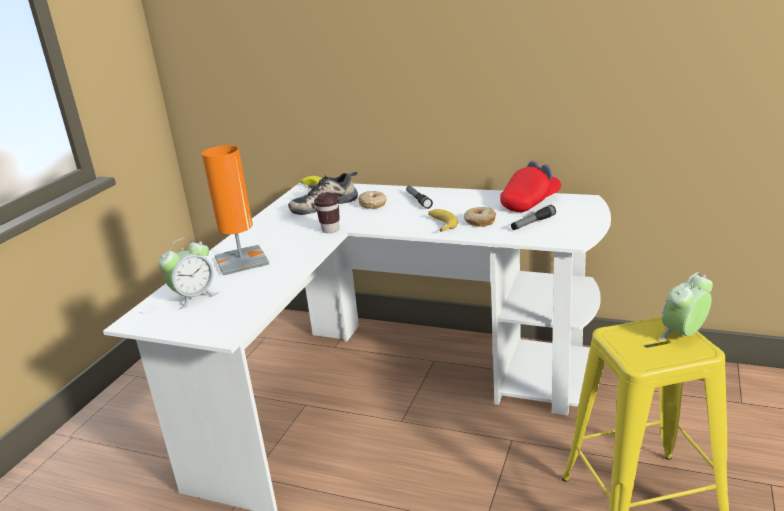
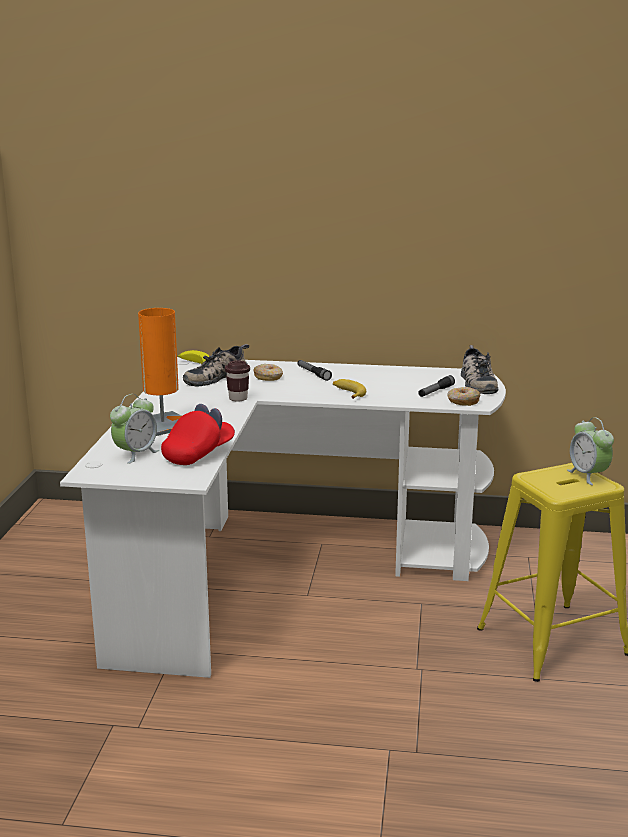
camera: 15 degrees left, 5 degrees down
(479, 222) = (384, 391): donut -> donut (463, 401)
(530, 203) = (425, 375): red cap -> red cap (199, 454)
(581, 212) = (476, 383): none -> shoe
(683, 335) = (588, 475): alarm clock -> alarm clock turned 60 degrees counterclockwise

